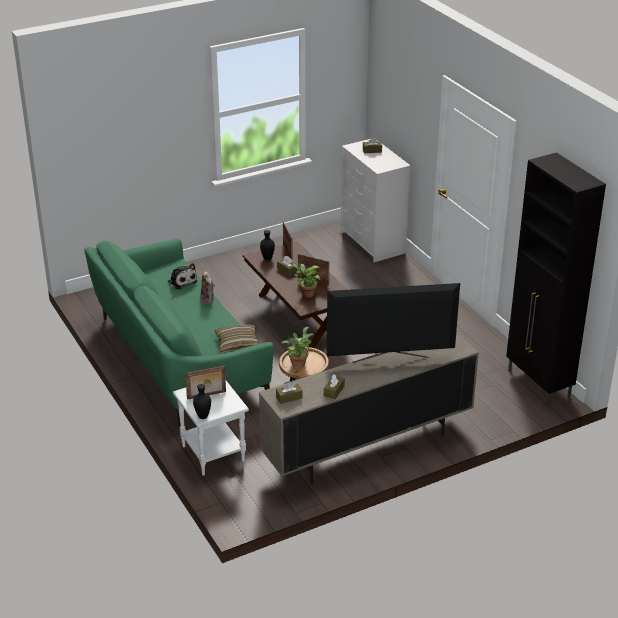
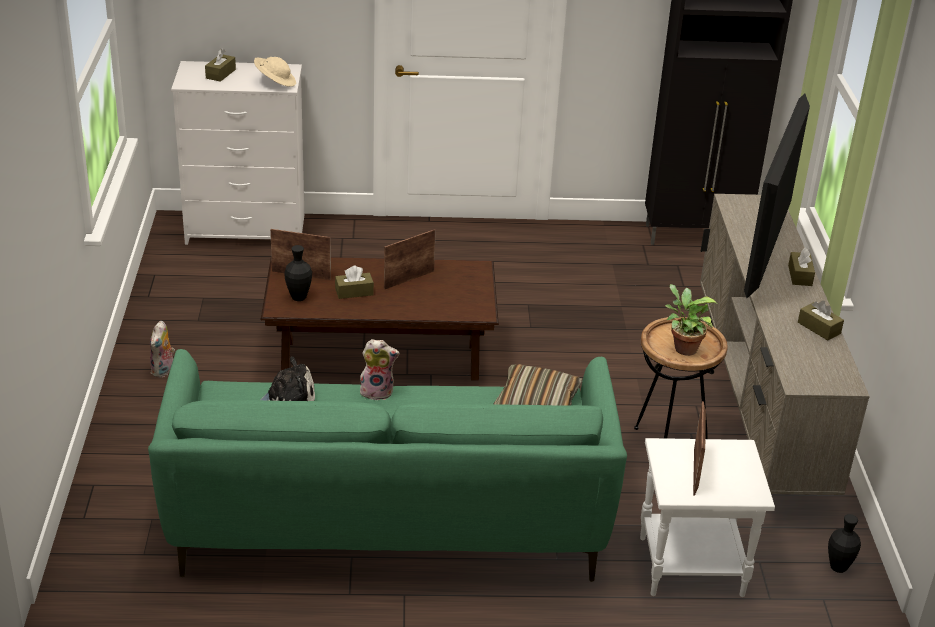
camera: 65 degrees left, 0 degrees up
(203, 416) = (754, 492): black vase -> black vase (838, 567)
(234, 265) = (164, 371): none -> plush toy
(289, 397) = (816, 371): brown tissue box -> brown tissue box (800, 275)
(306, 294) = (440, 297): potted plant -> none
(380, 165) = (275, 82): none -> beige hat

